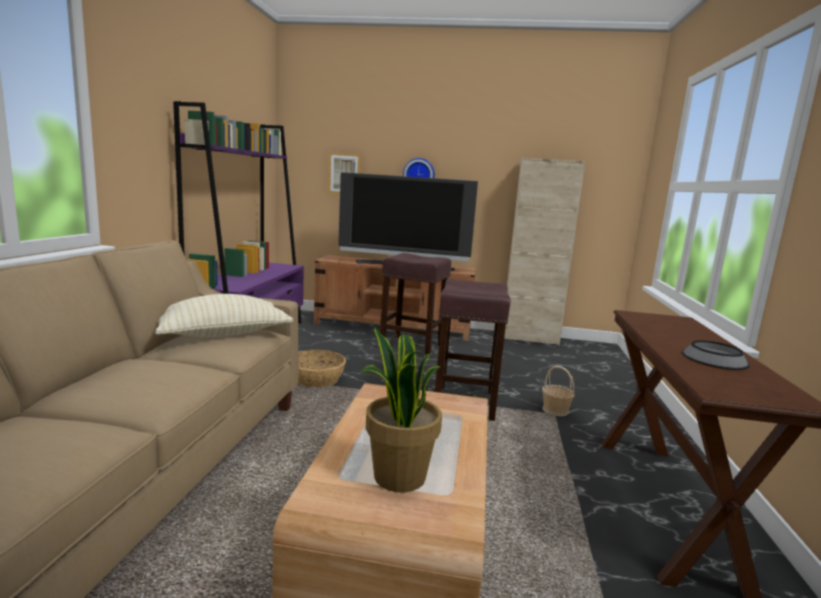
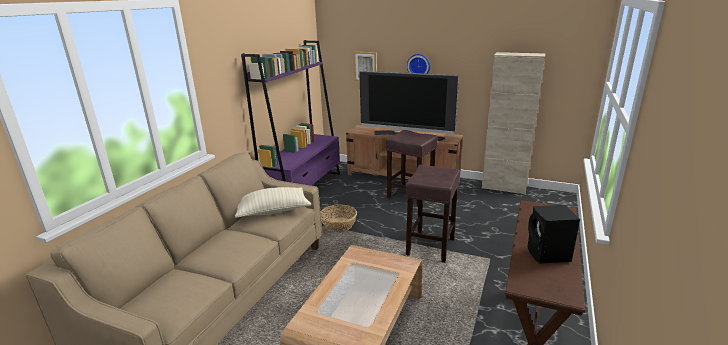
camera: 15 degrees right, 10 degrees up
(398, 477) = (346, 314): potted plant -> none
(555, 410) = (492, 255): basket -> none
(715, 359) = (548, 255): bowl -> black speaker

